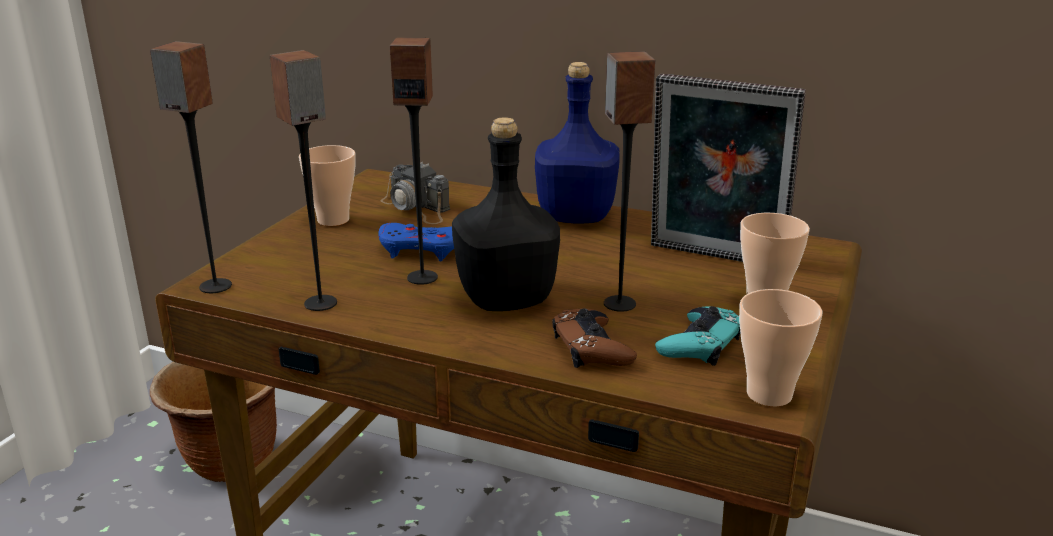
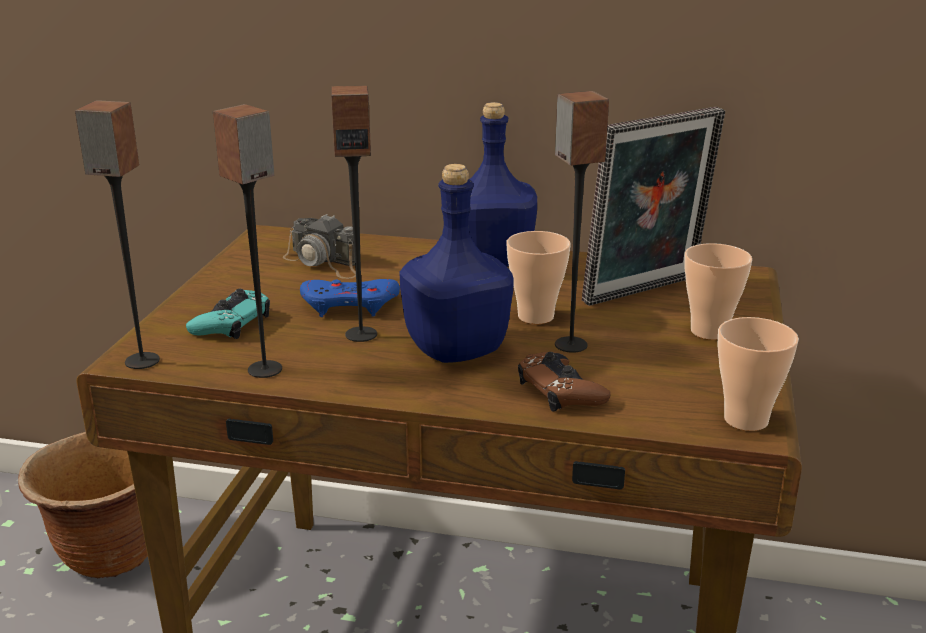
camera: 10 degrees left, 0 degrees up
(333, 220) = (240, 282): cup -> cup (535, 316)
(508, 298) = (458, 348): black bottle -> blue bottle
(700, 344) = (663, 377): turquoise game controller -> turquoise game controller (231, 323)
(714, 258) = (645, 292): picture frame -> picture frame turned 45 degrees counterclockwise

